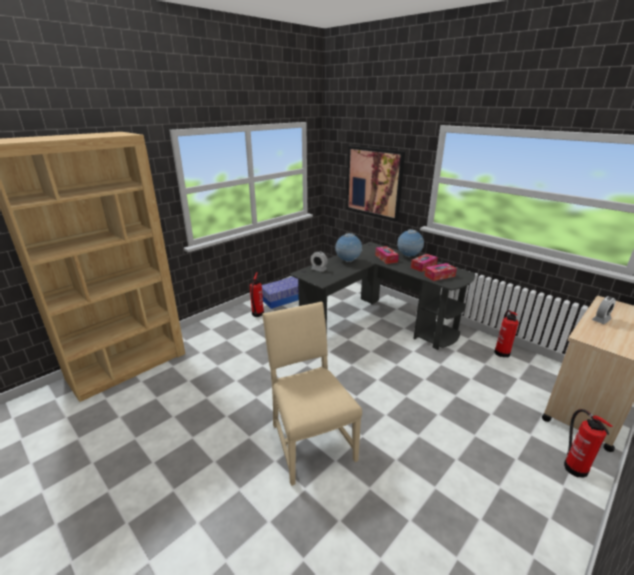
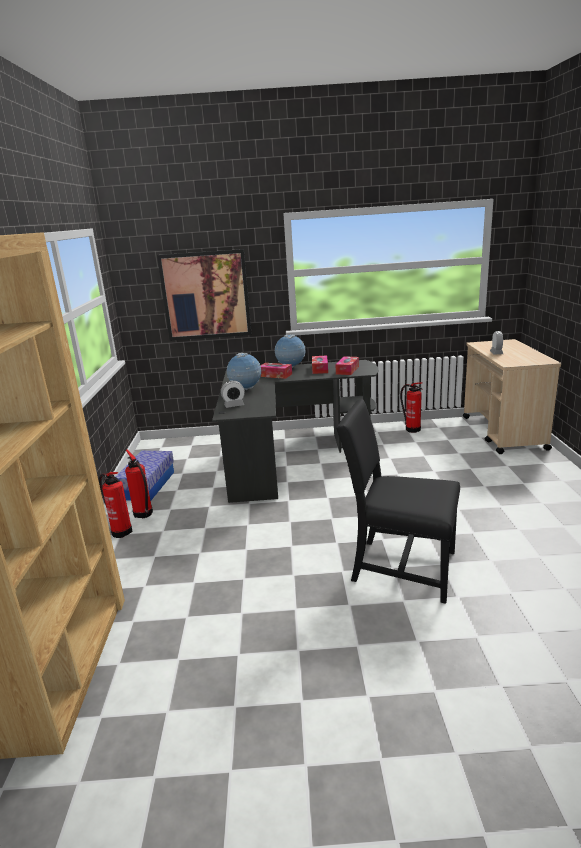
camera: 45 degrees left, 5 degrees down
(309, 440) = (400, 567): beige chair -> black chair
(574, 466) = (549, 467): fire extinguisher -> fire extinguisher (121, 531)

